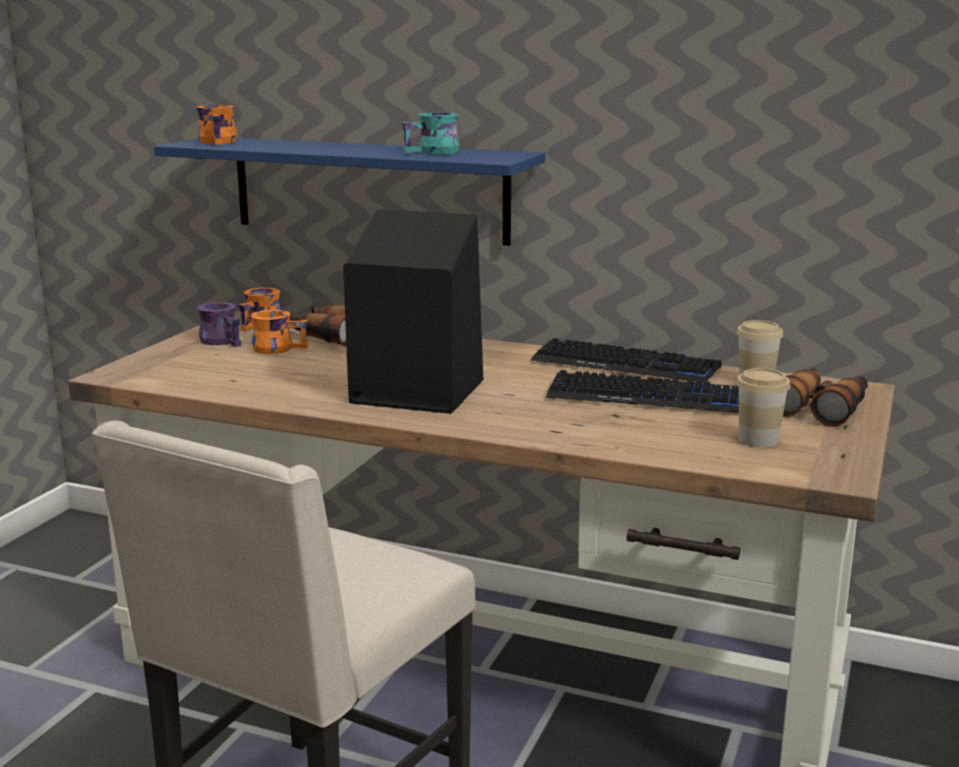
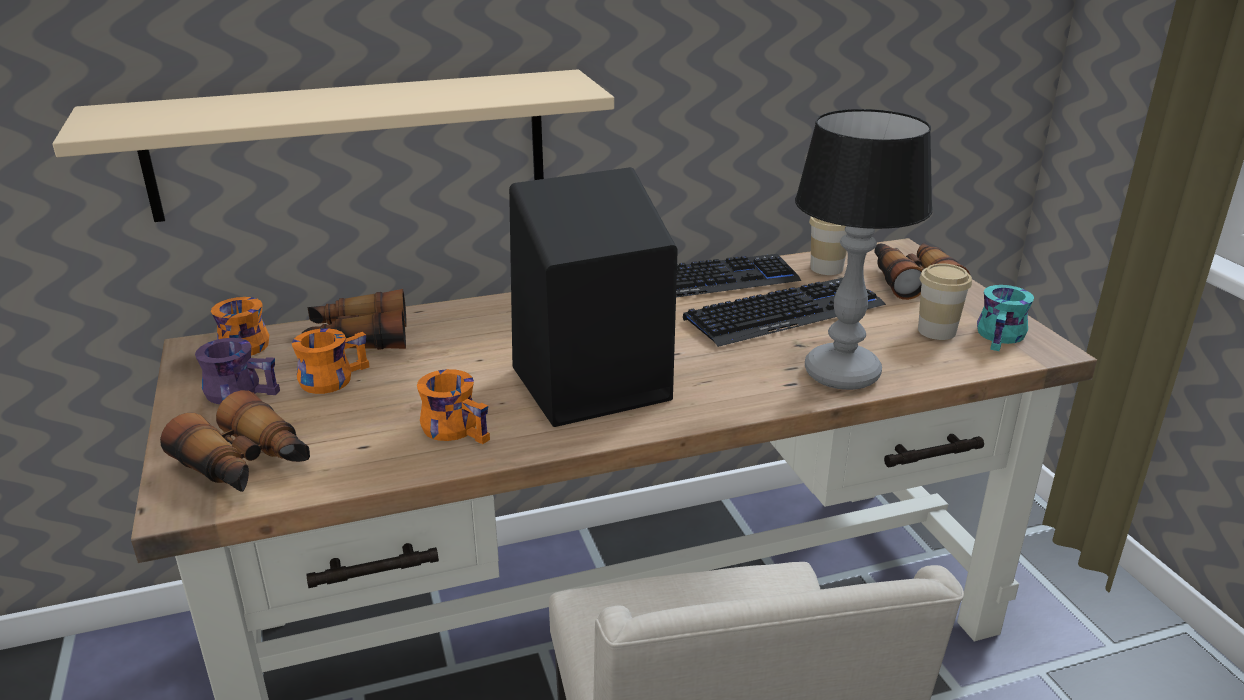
camera: 40 degrees left, 10 degrees up
(166, 370) = (246, 465): none -> binoculars
(221, 142) = (140, 117): orange mug -> orange mug (459, 427)
(369, 189) = (351, 144): blue shelf -> beige shelf
(433, 152) = (476, 90): turquoise mug -> turquoise mug (1003, 337)
(609, 437) = (841, 373): none -> table lamp

